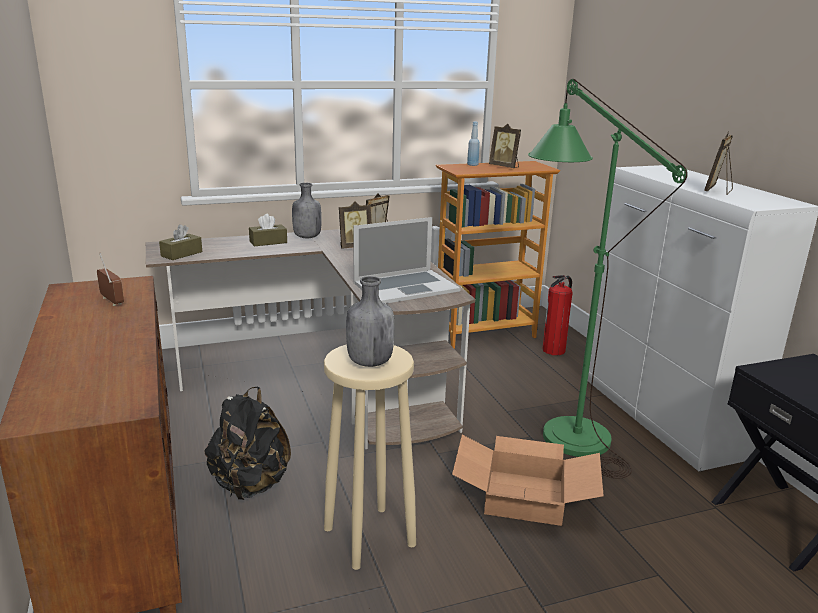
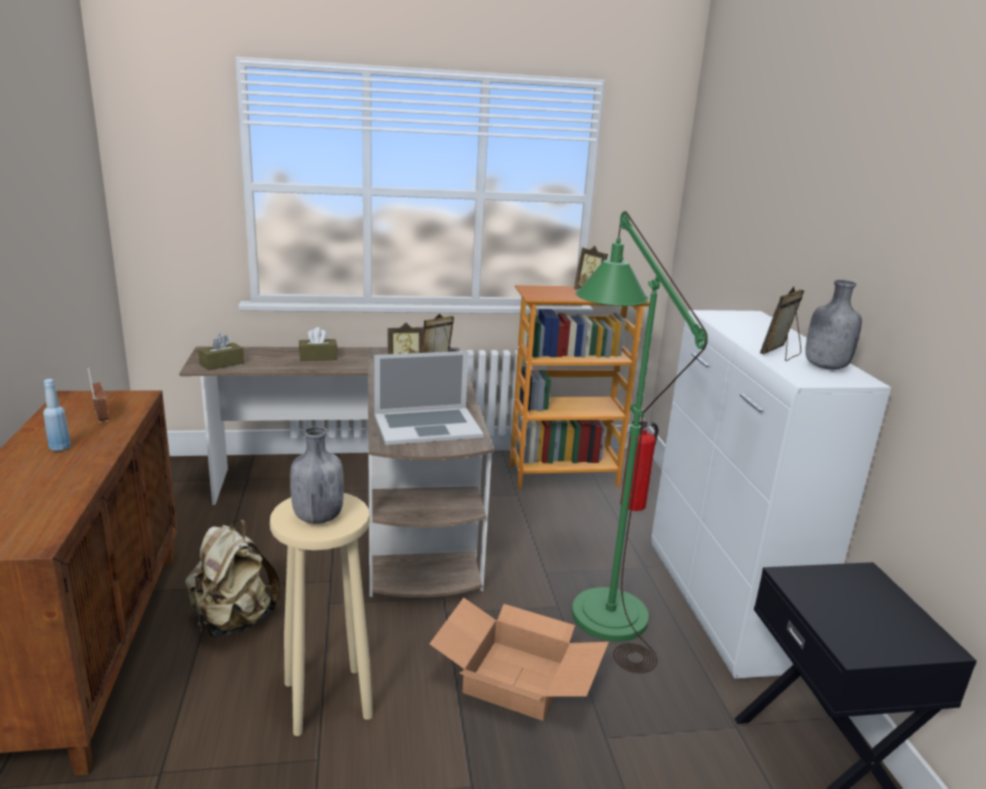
camera: 10 degrees right, 0 degrees up
(250, 485) = (233, 621): black backpack -> beige backpack
(306, 237) = (362, 354): grey bottle -> grey bottle (824, 366)
(472, 165) = (555, 288): blue bottle -> blue bottle (60, 448)

